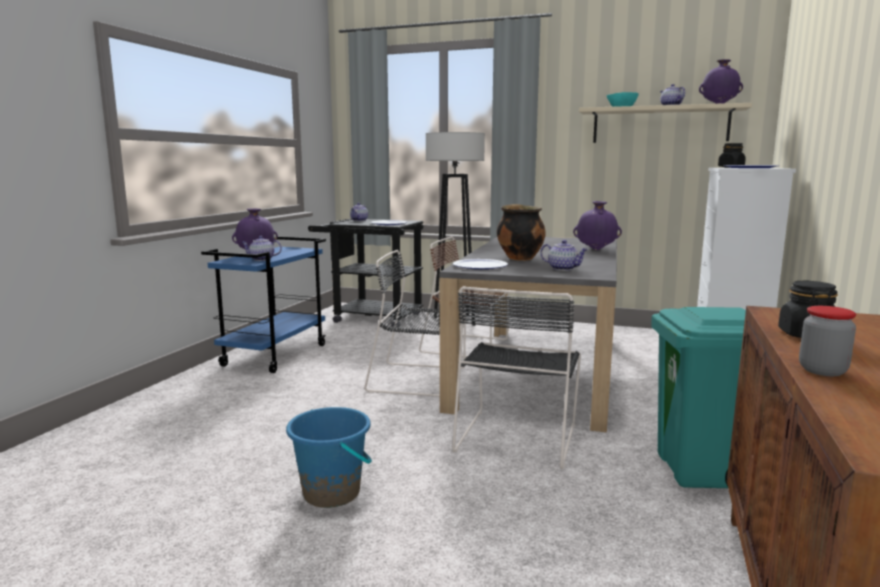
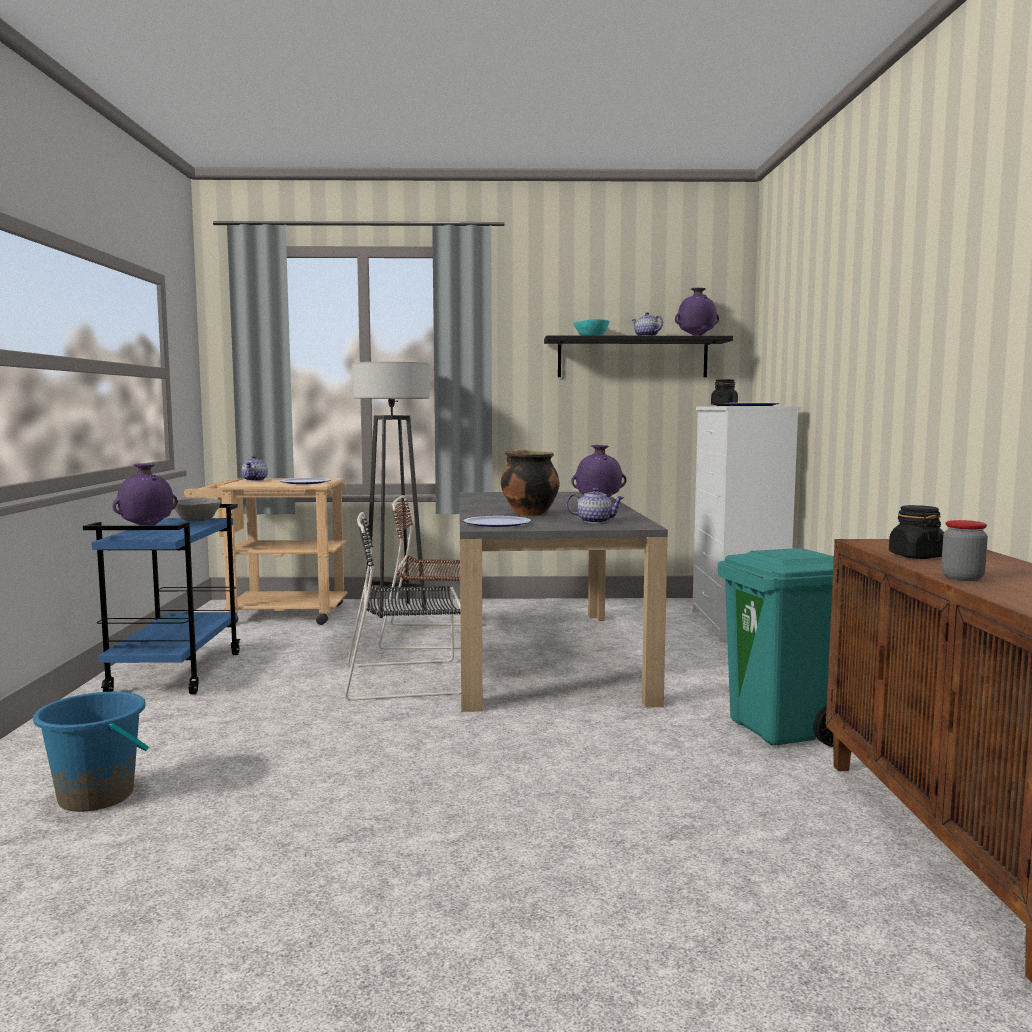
camera: 20 degrees left, 5 degrees down
(261, 259) = (170, 534): teapot -> none
(296, 249) = (197, 520): none -> grey bowl
(332, 493) = (400, 812): blue bucket -> blue bucket (97, 796)
(370, 317) = (275, 614): black cart -> beige cart
(517, 435) = (571, 722): black chair -> none
(660, 125) = (632, 358): beige shelf -> black shelf

